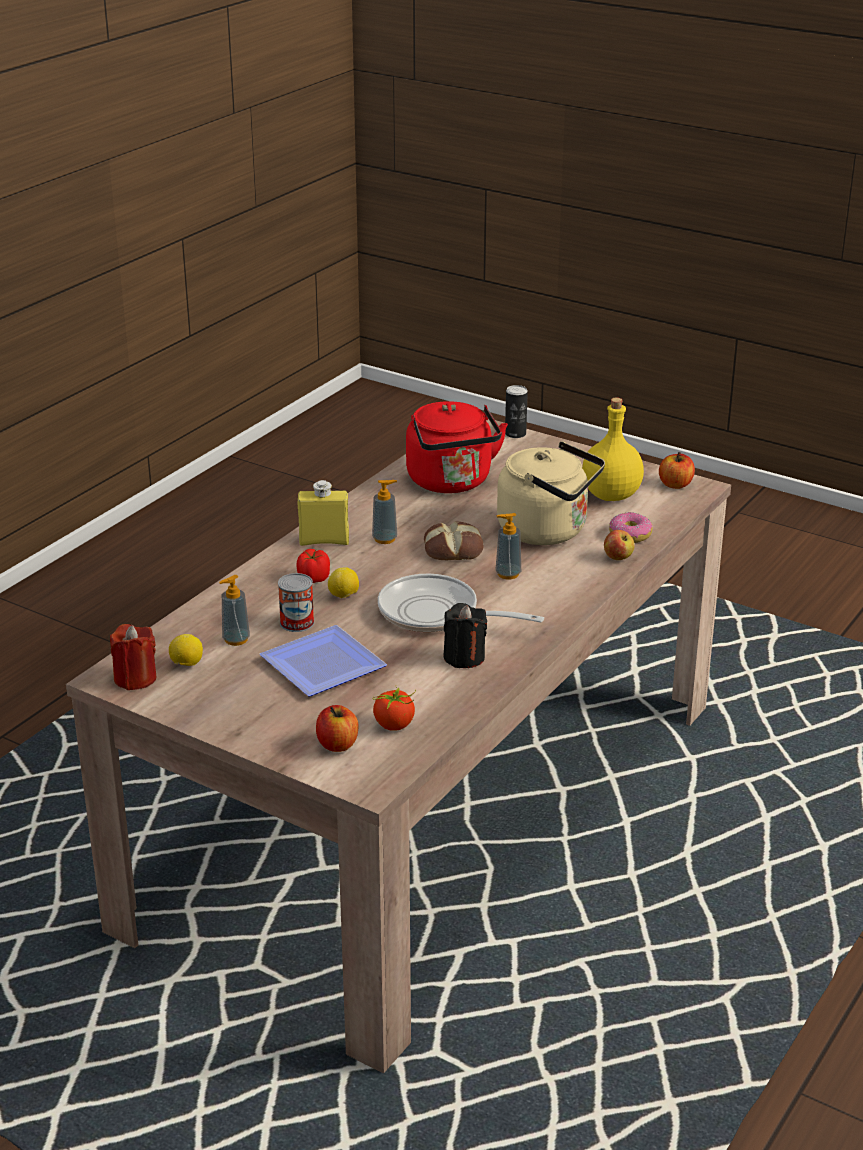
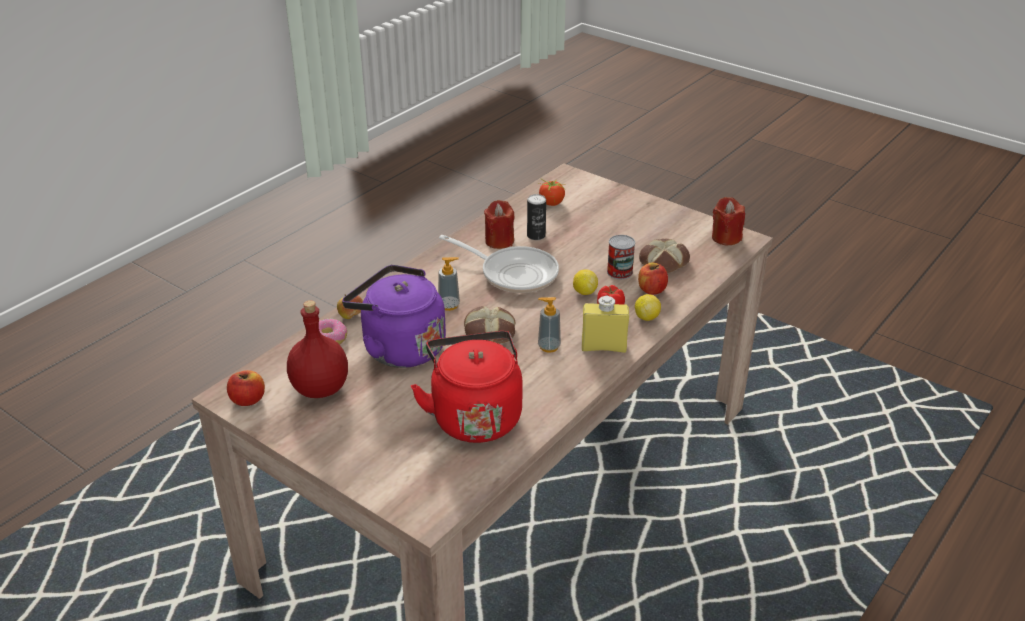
camera: 175 degrees left, 5 degrees up
(187, 664) = (693, 245): lemon -> lemon (646, 317)
(236, 639) = (663, 261): soap dispenser -> bread
(322, 668) = (598, 238): plate -> none
(337, 744) = (586, 194): apple -> apple (651, 290)
(464, 657) = (499, 241): black candle -> red candle
(515, 434) = (382, 495): can -> can (536, 235)
(548, 531) = (399, 348): beige kettle -> purple kettle
(610, 495) = (321, 389): yellow bottle -> red bottle

